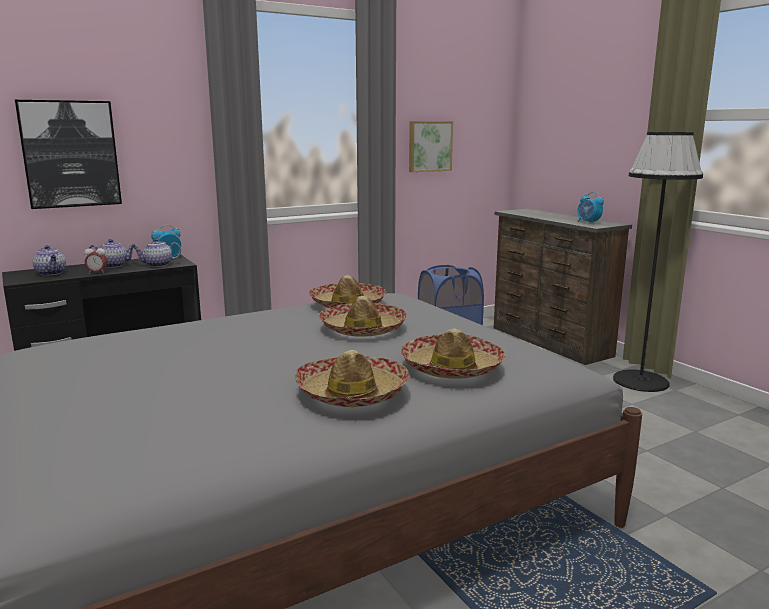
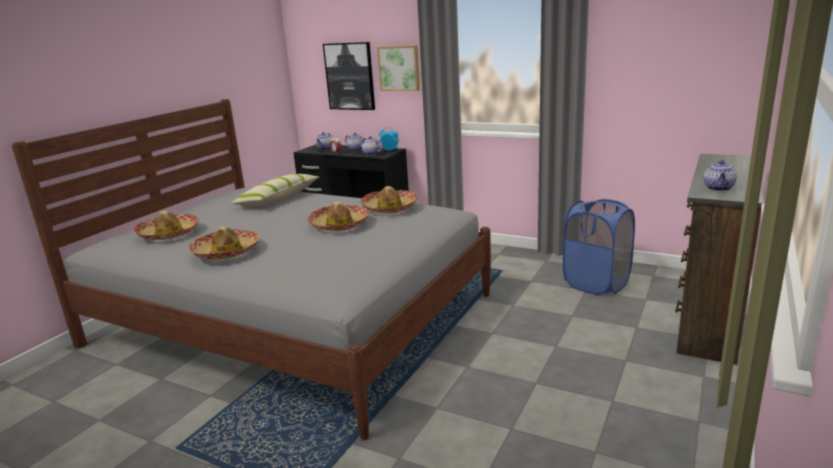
camera: 60 degrees right, 5 degrees up
(165, 339) = (278, 199): none -> pillow
(429, 146) = (639, 73): picture -> picture (399, 68)
(452, 367) = (287, 261): hat -> hat (168, 234)
(588, 222) = (719, 188): alarm clock -> teapot
(640, 381) = (687, 394): black floor lamp -> none

